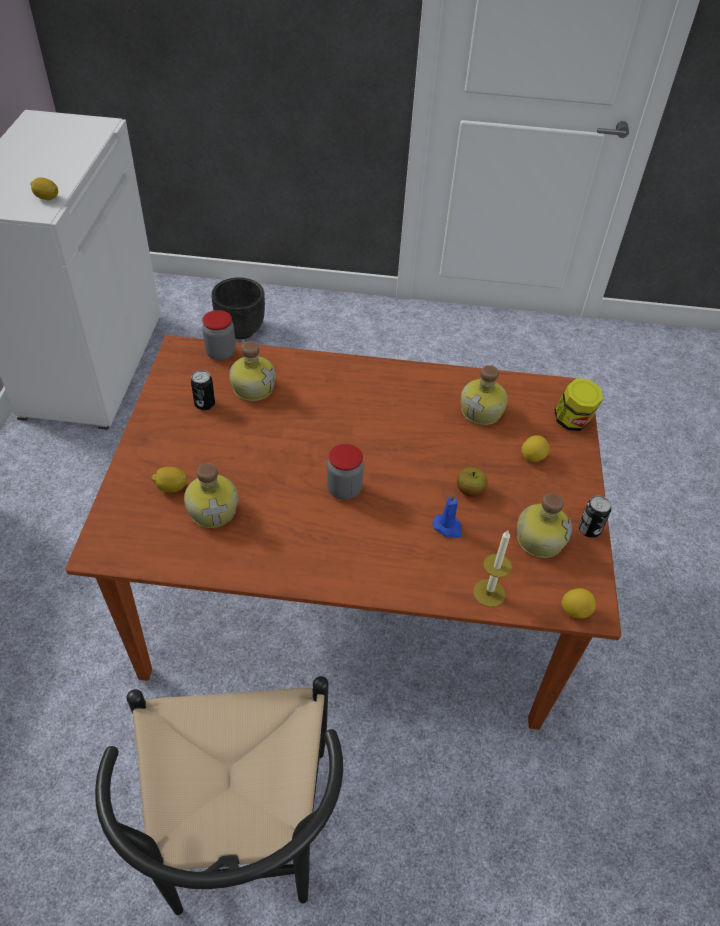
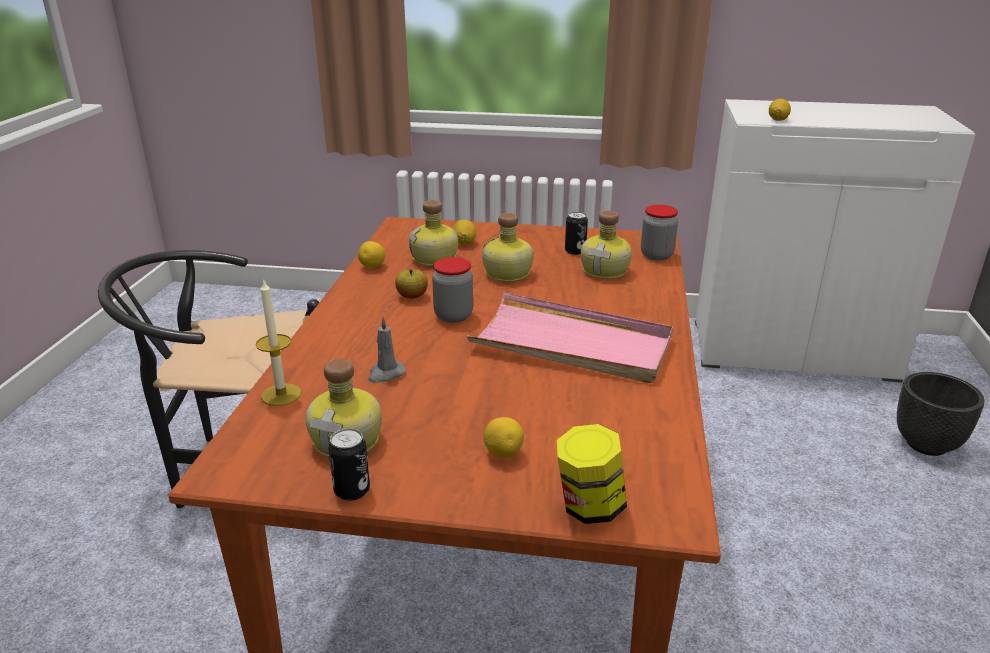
camera: 95 degrees right, 20 degrees down
(389, 417) = (572, 344): none -> pink tray
(448, 527) = (385, 374): blue candle -> grey candle
(470, 490) = (442, 393): apple -> apple (412, 296)
(482, 412) = (596, 416): bottle -> bottle (507, 274)
(575, 611) = (224, 456): lemon -> lemon (372, 266)

